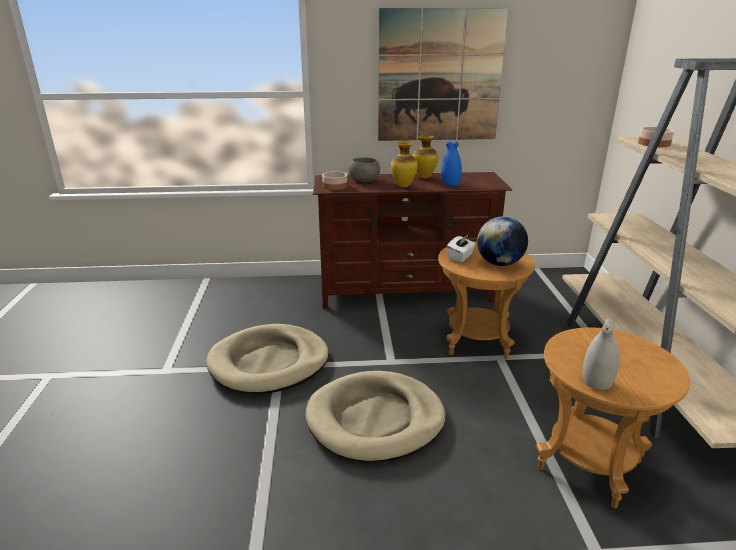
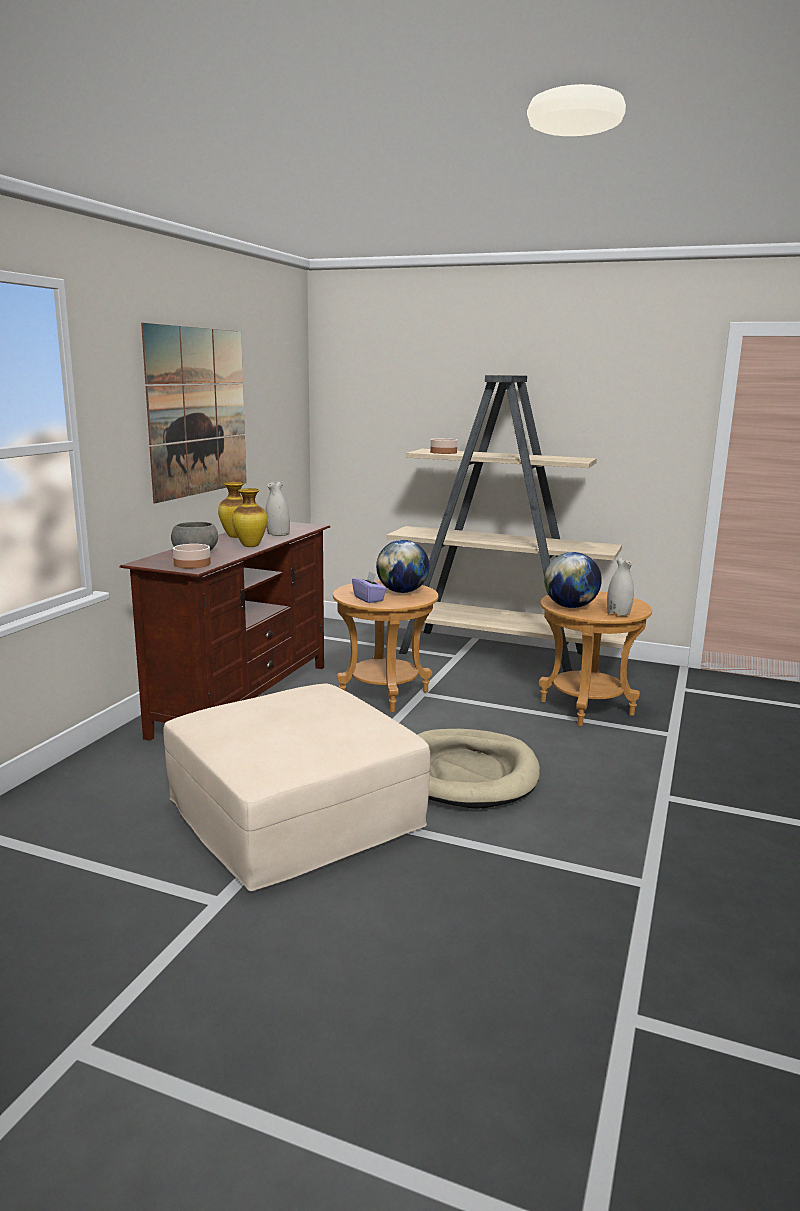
camera: 65 degrees left, 10 degrees down
(269, 363) = (295, 813): beige dog bed -> beige ottoman
(450, 184) = (278, 534): blue vase -> white vase
(460, 257) = (369, 599): white tissue box -> purple tissue box
(578, 348) = (570, 607): none -> globe

